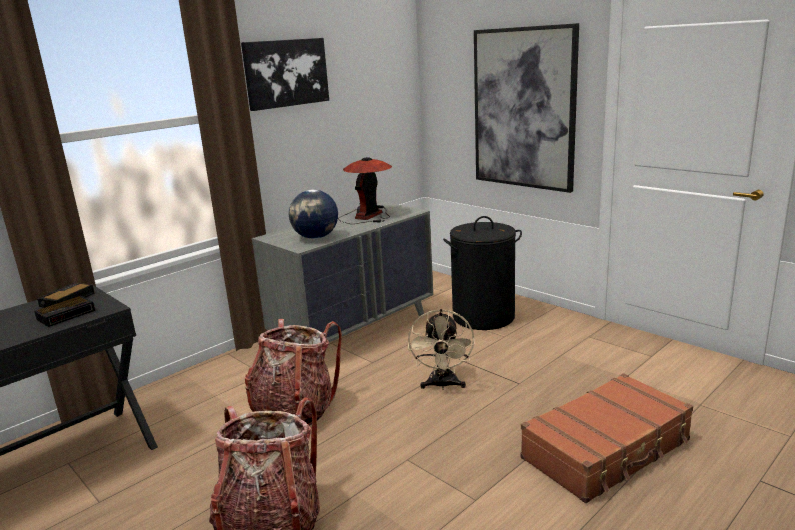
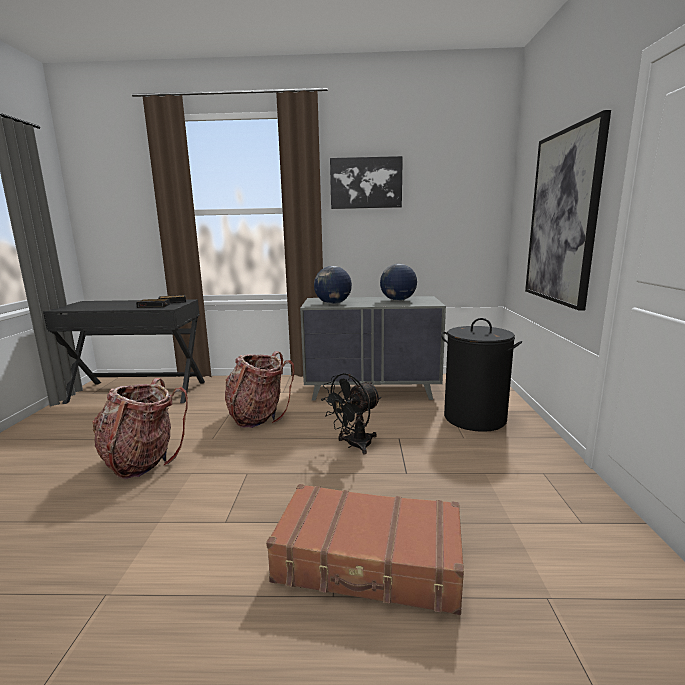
camera: 45 degrees right, 5 degrees down
(367, 215) = (398, 300): table lamp -> globe
(443, 385) = (354, 445): beige fan -> black fan

